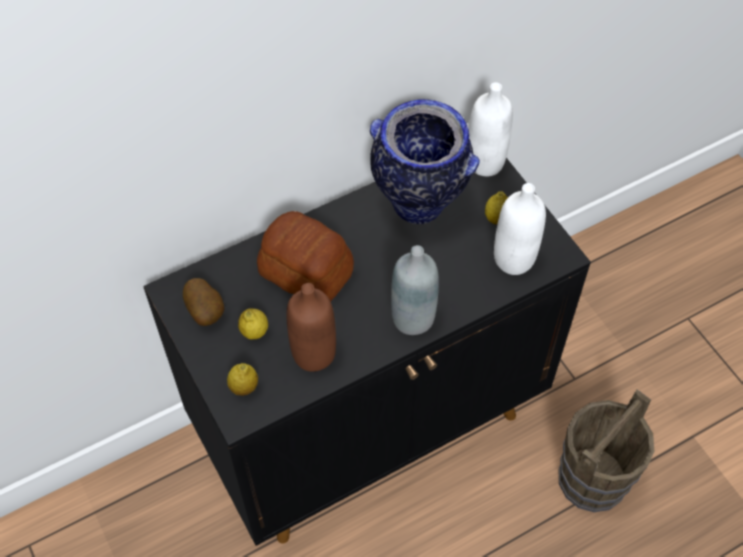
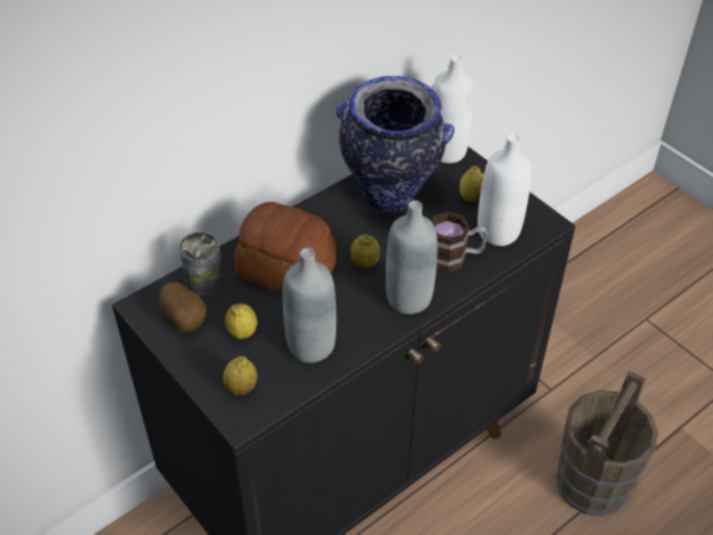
camera: 10 degrees left, 10 degrees down
(229, 273) = (205, 281): none -> can
(313, 354) = (311, 345): brown bottle -> grey bottle
(379, 275) = (364, 263): none -> lemon
(466, 280) = (455, 257): none -> mug

